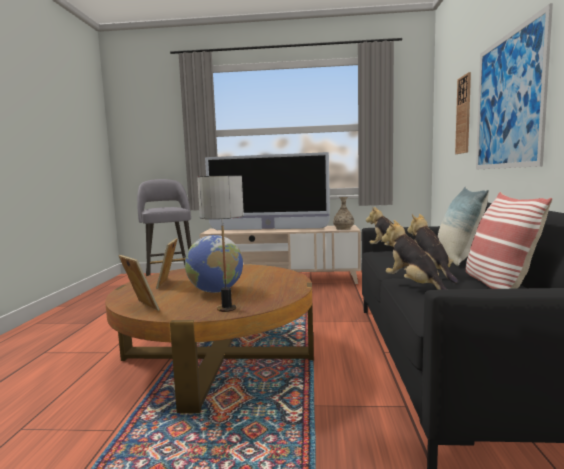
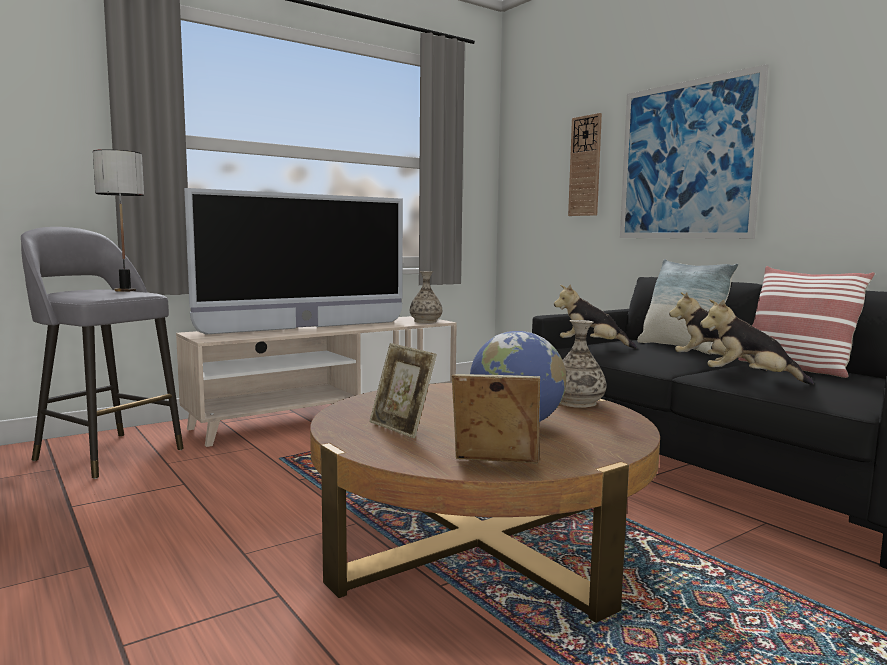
camera: 40 degrees left, 0 degrees up
(227, 309) = (611, 441): table lamp -> table lamp (126, 290)
(287, 286) = (577, 403): none -> vase

